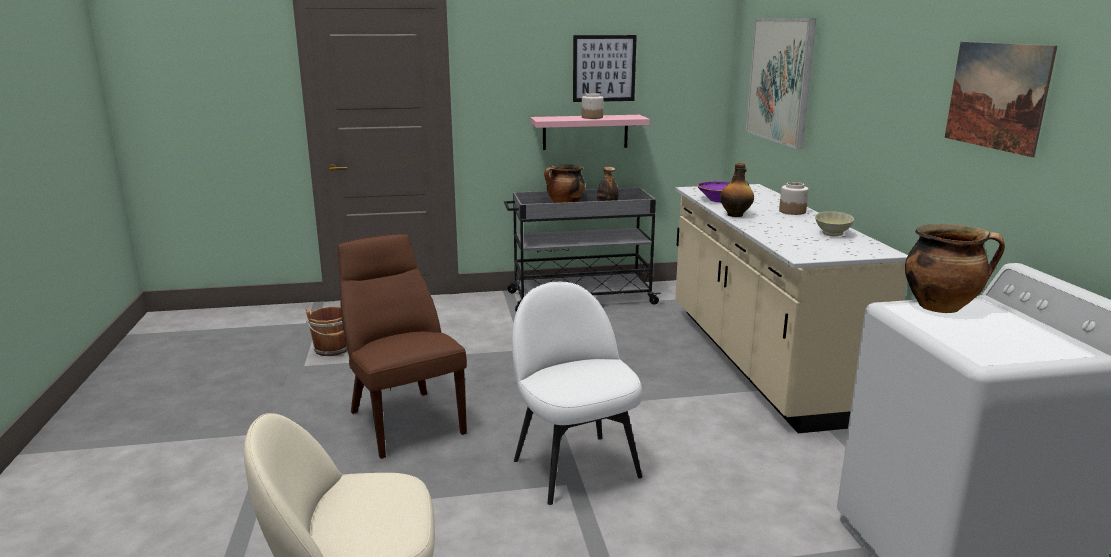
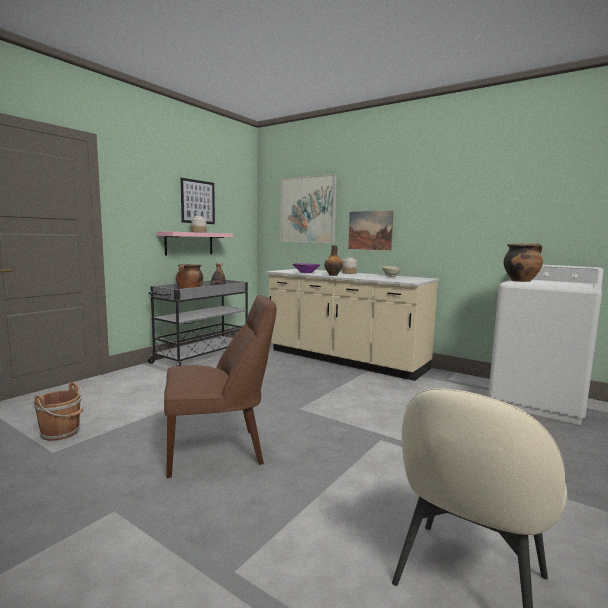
camera: 45 degrees left, 10 degrees down
(404, 420) = (220, 451): brown chair -> brown chair turned 150 degrees clockwise
(575, 466) = (366, 430): white chair -> none
(996, 96) = (481, 195): picture -> picture (370, 230)

